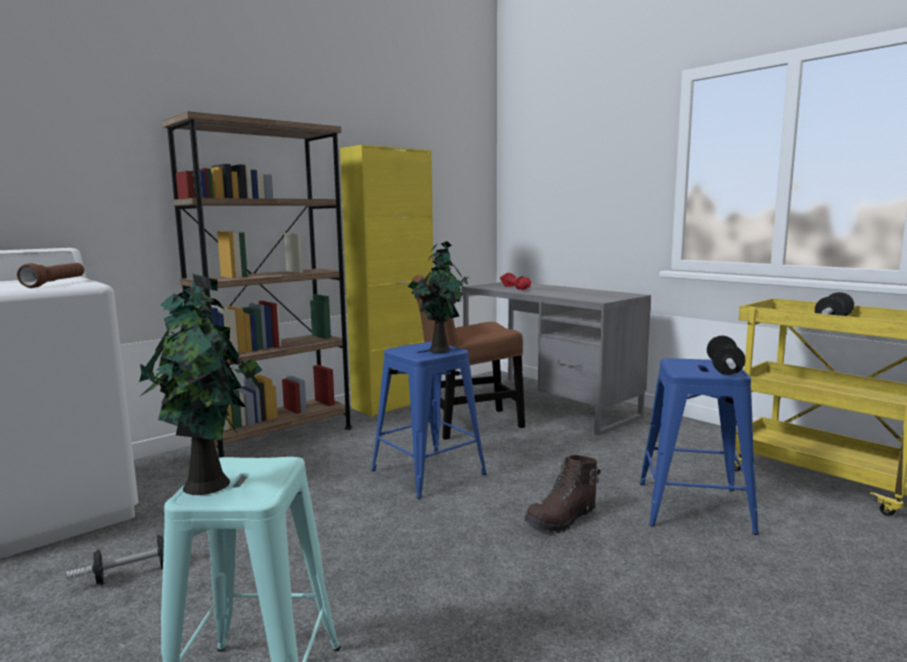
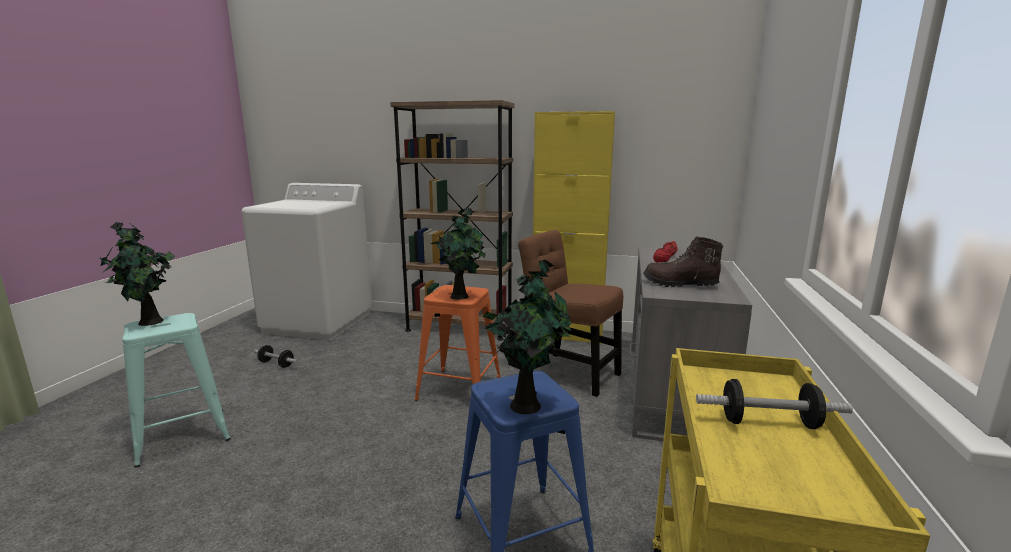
camera: 55 degrees right, 5 degrees up
(55, 284) = (310, 206): brown flashlight -> none
(428, 472) = (459, 389): blue stool -> orange stool
(562, 520) = (430, 467): brown boot -> brown boot (679, 284)
(724, 368) = (527, 404): dumbbell -> potted plant

